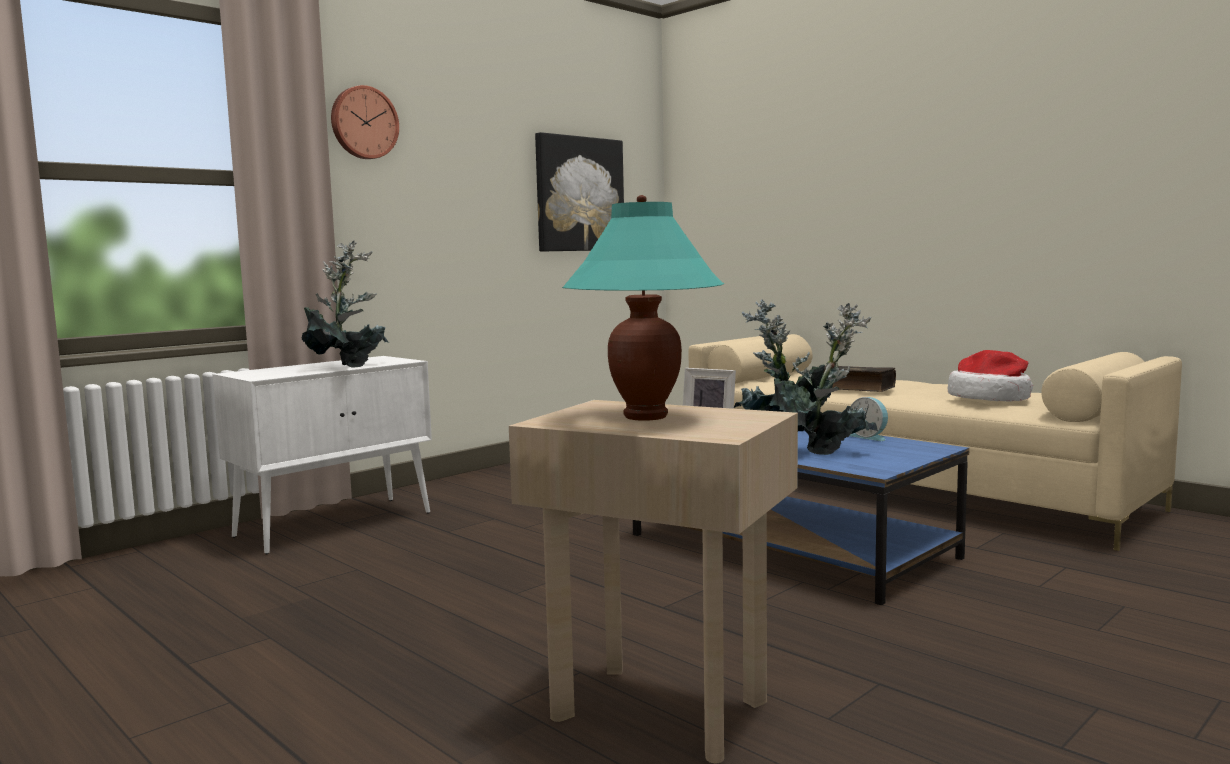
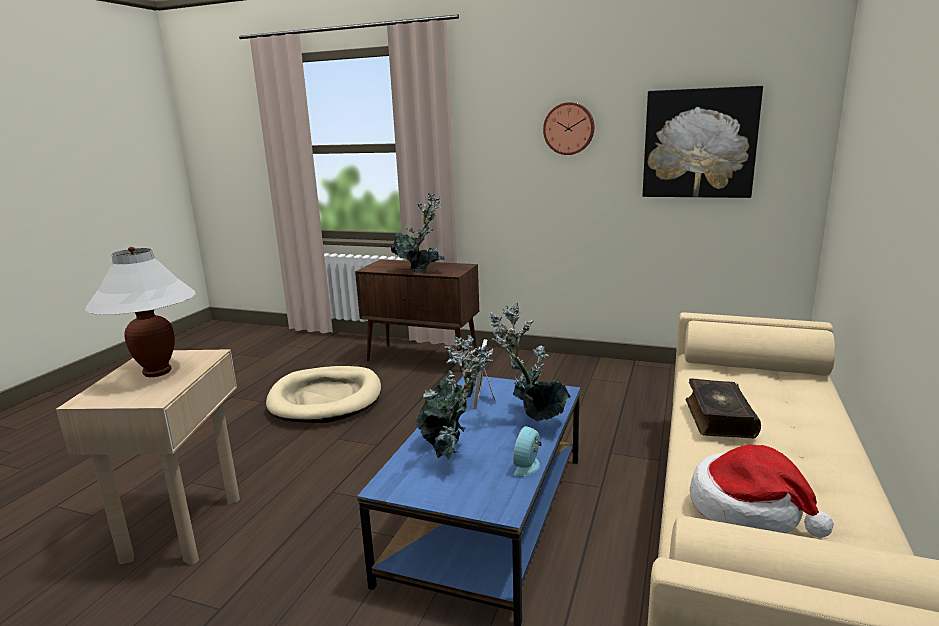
camera: 65 degrees right, 10 degrees up
(336, 524) = (423, 358): white cabinet -> brown cabinet
(360, 590) = (326, 399): none -> beige dog bed
(363, 123) = (489, 103): wall clock -> wall clock (569, 128)
(645, 417) = (157, 372): turquoise table lamp -> white table lamp

